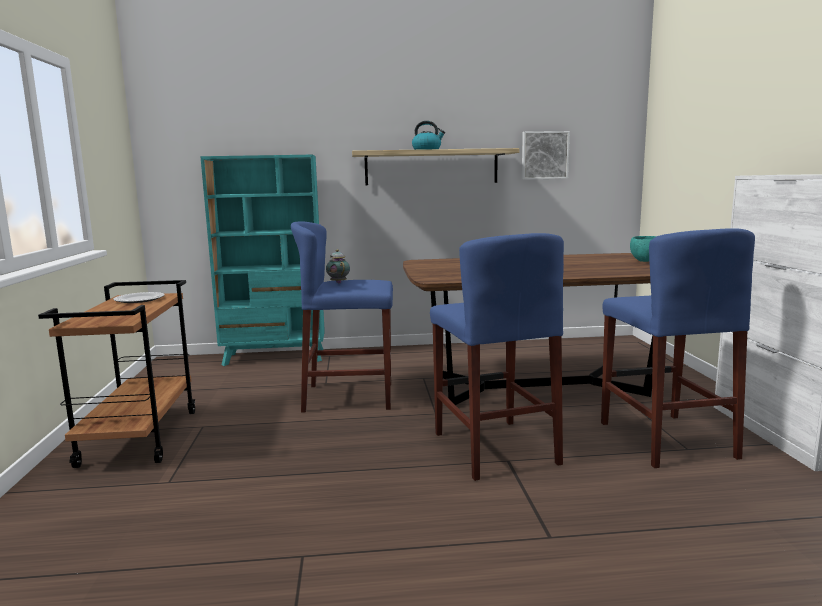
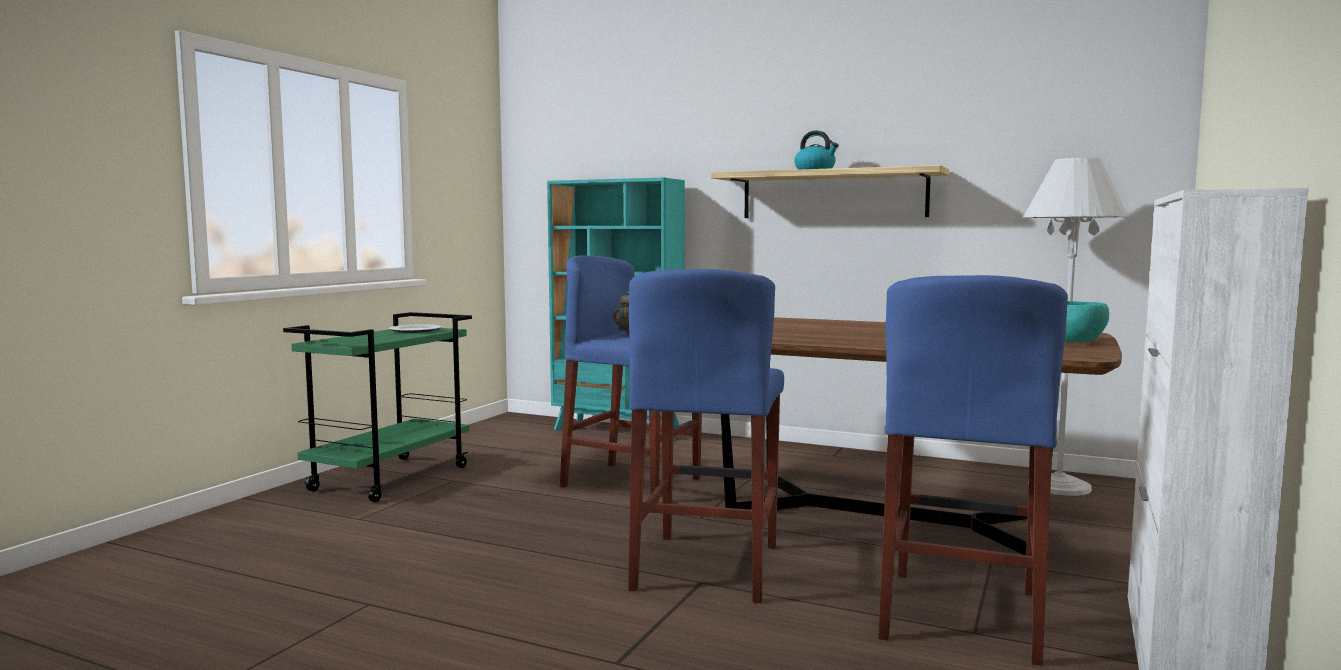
camera: 30 degrees right, 5 degrees down
(139, 437) = (390, 478): brown cart -> green cart
(544, 155) = (1007, 176): picture -> none
(590, 347) = (1059, 486): none -> white floor lamp

